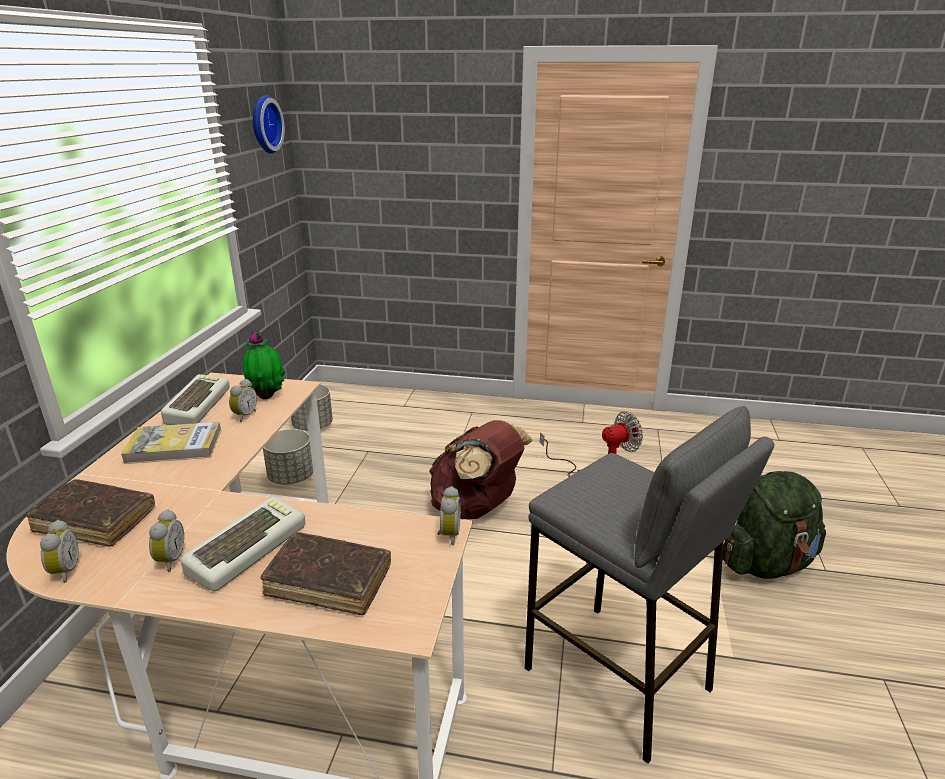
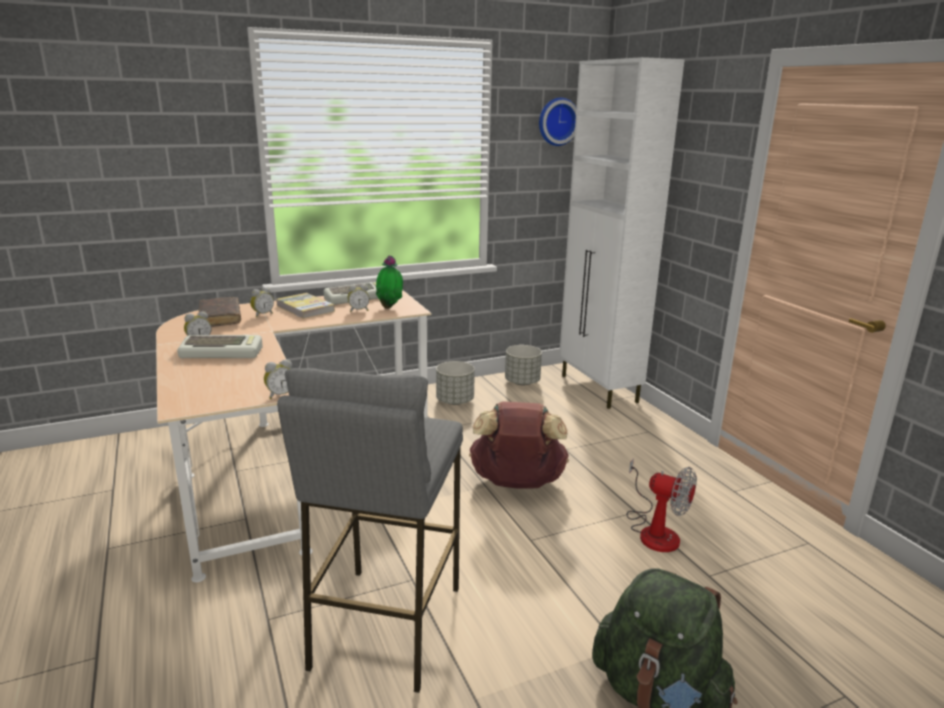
camera: 55 degrees right, 5 degrees down
(64, 572) = (175, 327): alarm clock -> alarm clock (262, 314)
(329, 581) = (207, 378): brown book -> none
(381, 399) = (599, 389): none -> white cabinet

